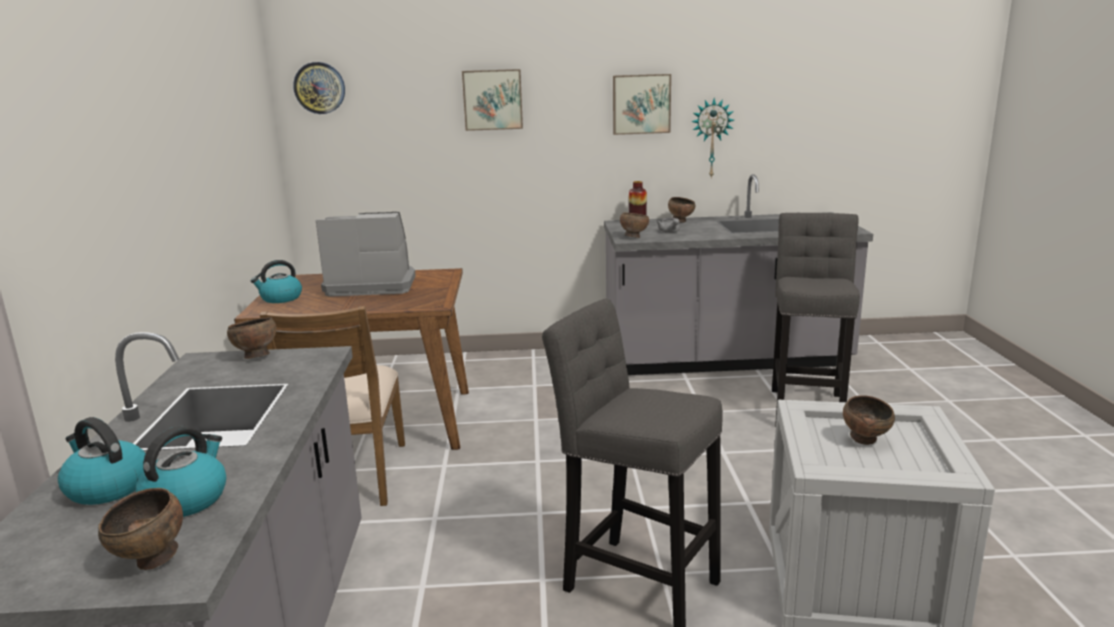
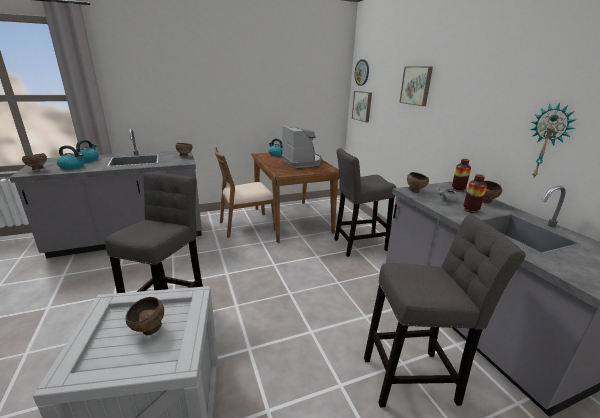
camera: 70 degrees right, 5 degrees up
(524, 382) = (357, 245): none -> grey stool
(641, 104) = (497, 100): picture -> picture (362, 106)
(703, 229) = (470, 210): none -> vase

